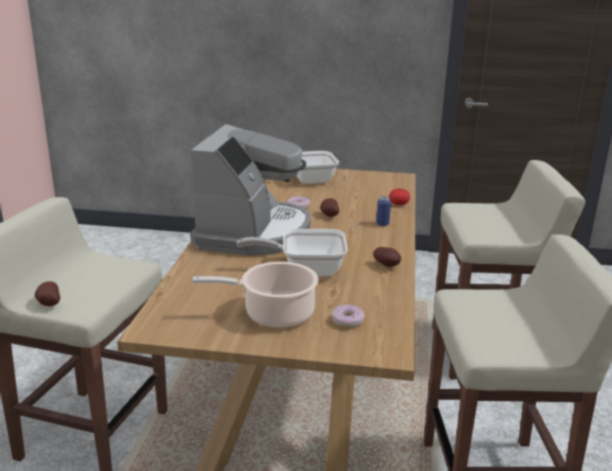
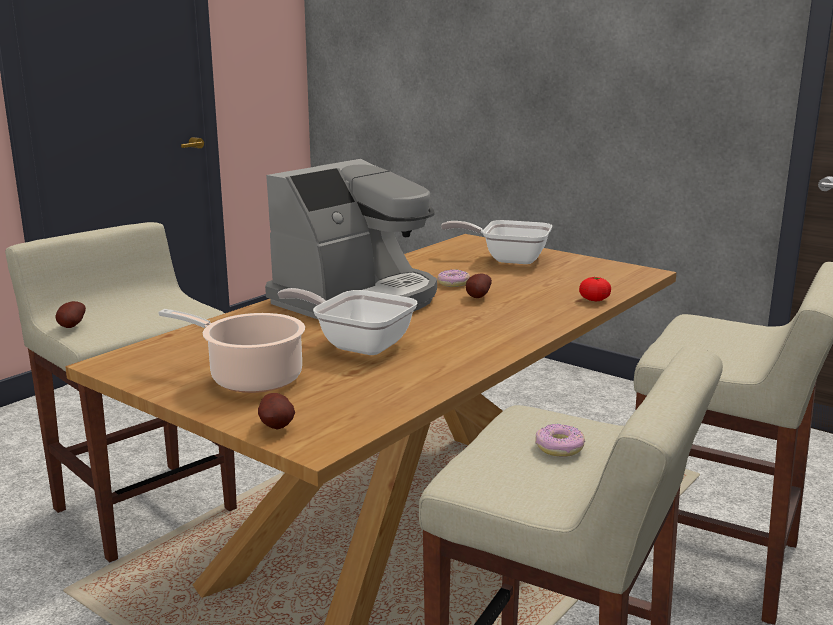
camera: 30 degrees right, 5 degrees down
(347, 321) = (321, 403): donut -> donut (559, 447)
(382, 224) = (534, 317): can -> none
(387, 265) = (466, 360): potato -> potato (277, 427)

